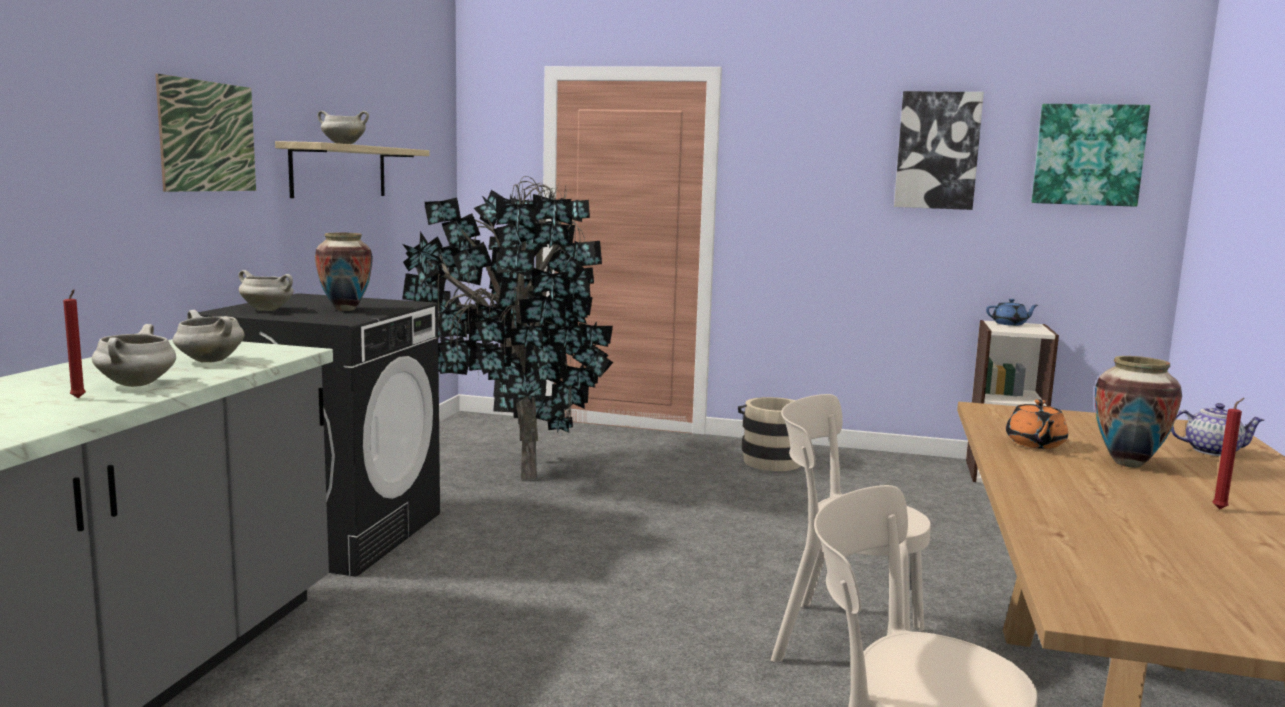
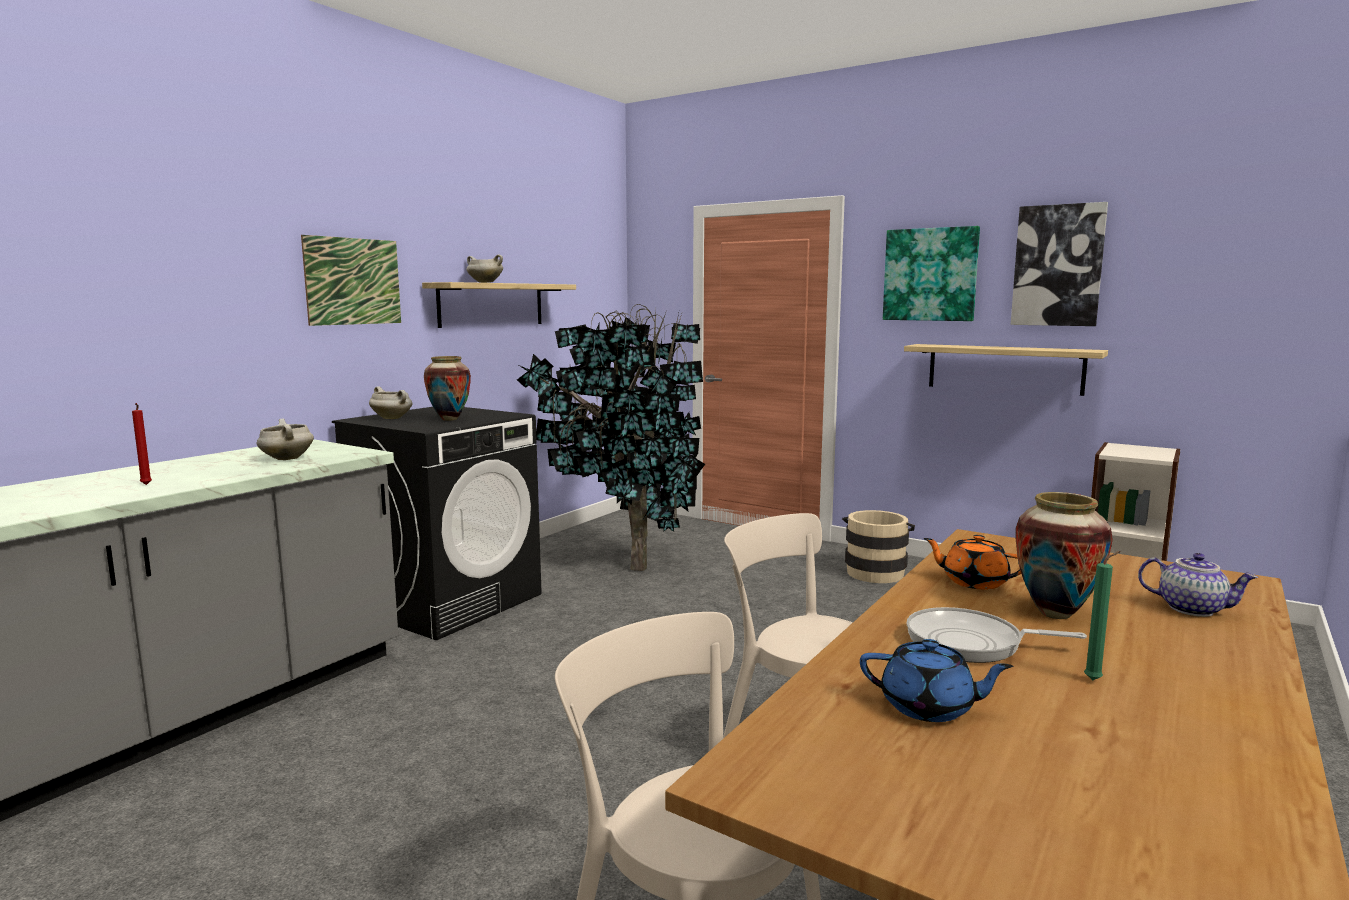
camera: 20 degrees right, 0 degrees up
(137, 384) = (202, 476): white cooking pot -> none
(886, 250) = (1004, 368): none -> shelf
(1010, 324) = (1134, 448): blue teapot -> blue teapot (929, 707)
(1035, 444) = (973, 582): orange teapot -> orange teapot turned 90 degrees clockwise
(1088, 155) = (1233, 263): picture -> picture (930, 274)
(1101, 492) = (971, 643): none -> frying pan
(1221, 509) = (1095, 680): red candle -> green candle

